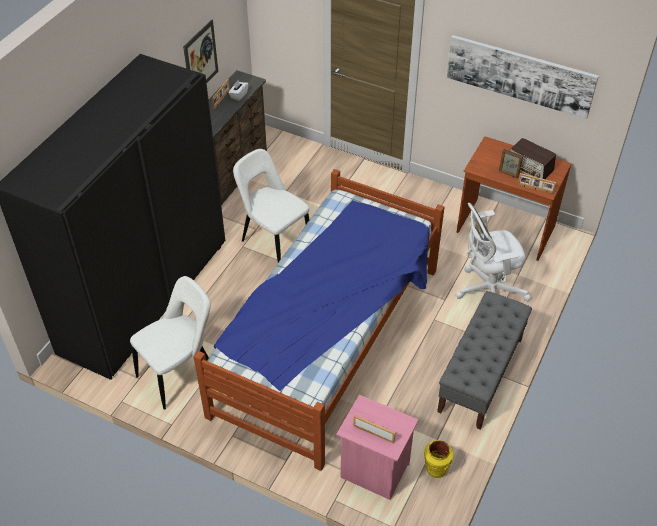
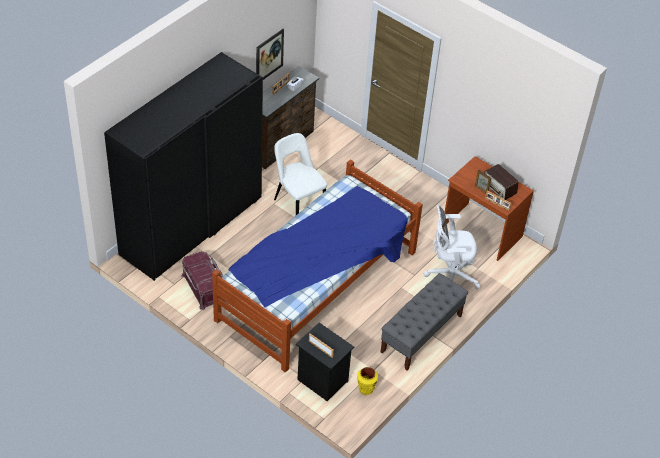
camera: 10 degrees right, 0 degrees up
(180, 374) = (204, 287): white chair -> red storage box
(373, 471) = (321, 381): pink nightstand -> black nightstand
(520, 75) = (501, 117): picture -> none

